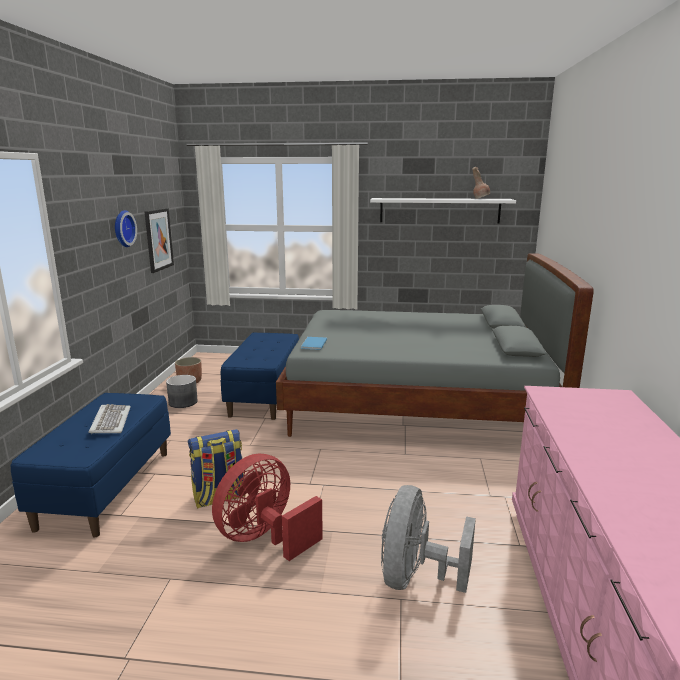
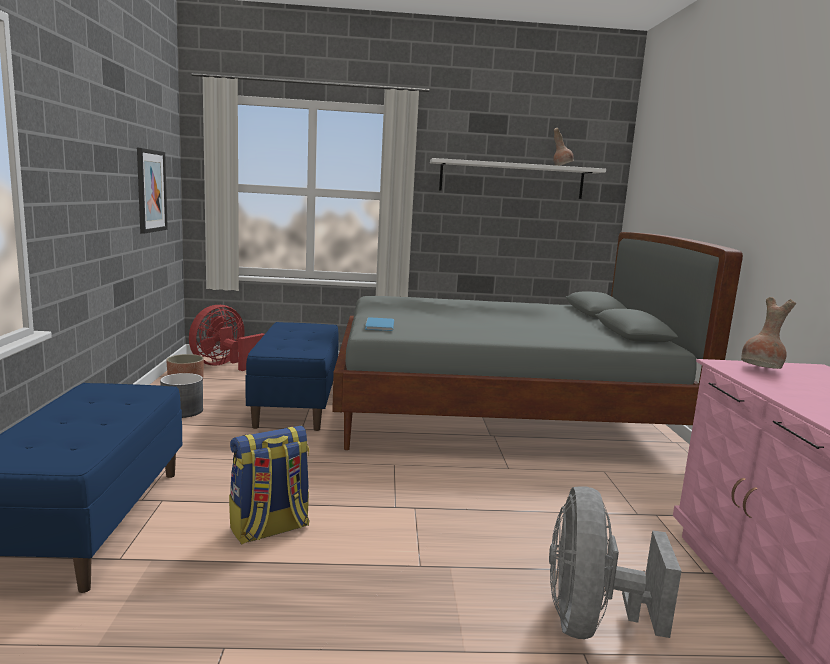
camera: 10 degrees left, 5 degrees down
(110, 421) = (103, 416): keyboard -> none
(122, 228) = (110, 162): wall clock -> none
(265, 538) = (356, 581): red fan -> red fan (225, 365)
(569, 396) = (762, 369): none -> brown vase

